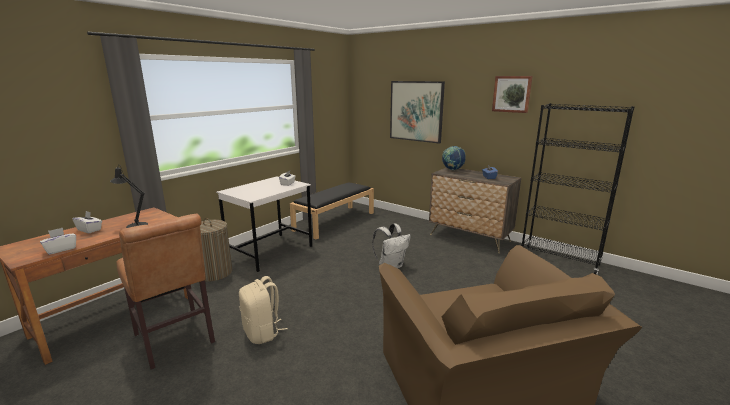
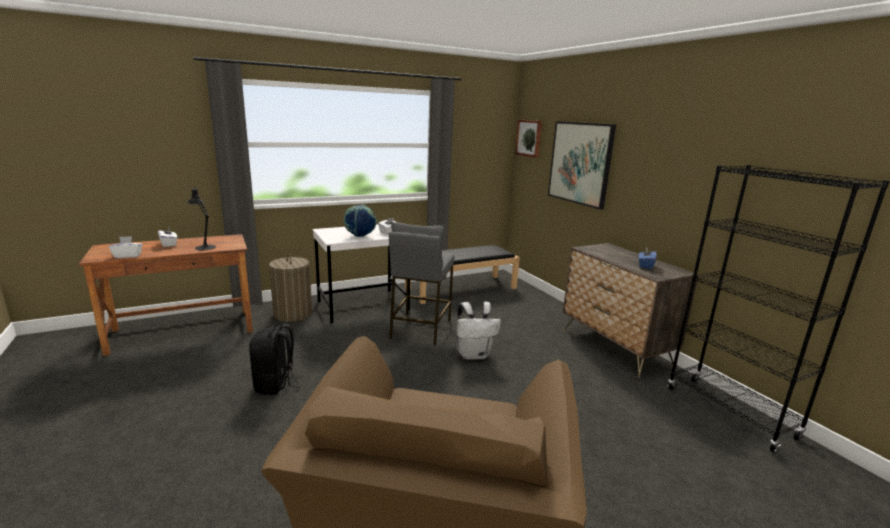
camera: 25 degrees right, 0 degrees up
(175, 341) = (202, 367): brown chair -> none
(262, 333) = (275, 384): beige backpack -> black backpack
(334, 258) = (420, 329): none -> grey stool
(452, 170) = (607, 248): globe -> globe (360, 236)
(512, 94) = (699, 147): picture -> picture (529, 138)

